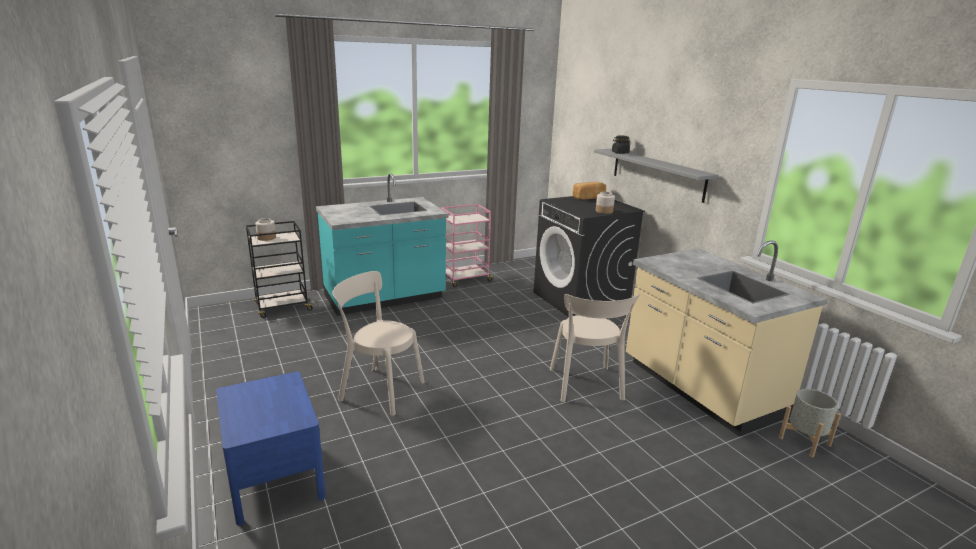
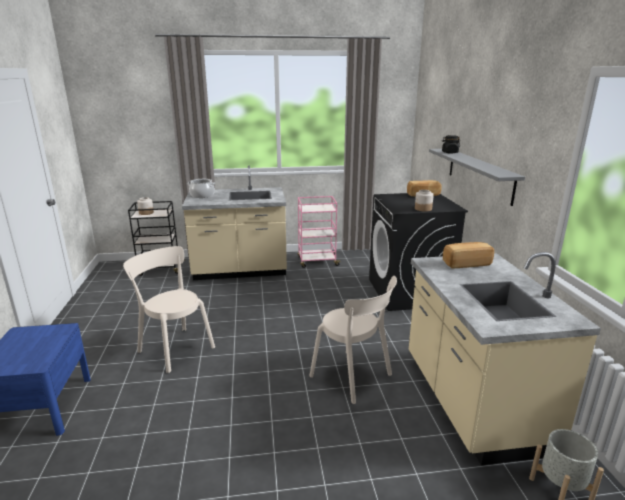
camera: 20 degrees right, 0 degrees up
(341, 212) = (202, 195): none -> cooking pot
(385, 298) = (240, 270): turquoise counter -> beige counter
(586, 386) = (353, 377): beige chair -> beige chair turned 60 degrees counterclockwise
(683, 259) = (466, 263): none -> bread

